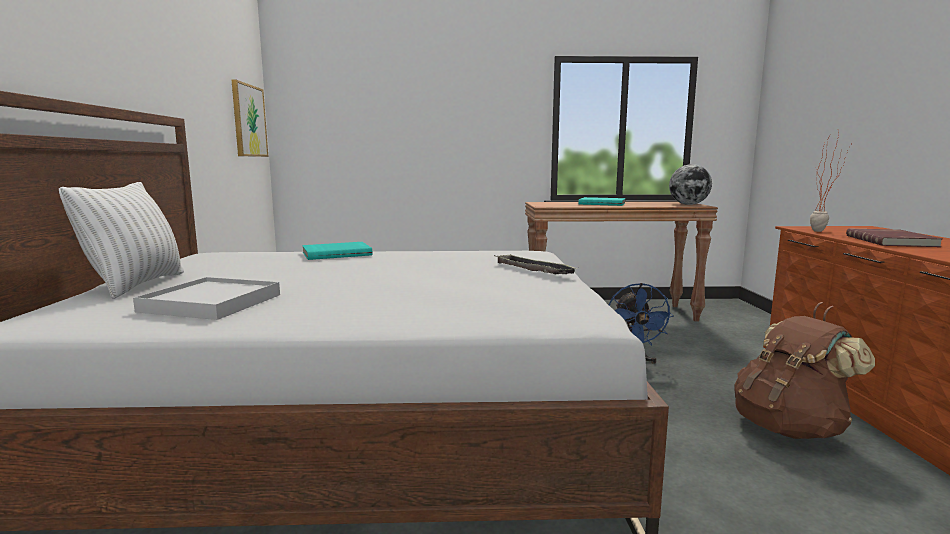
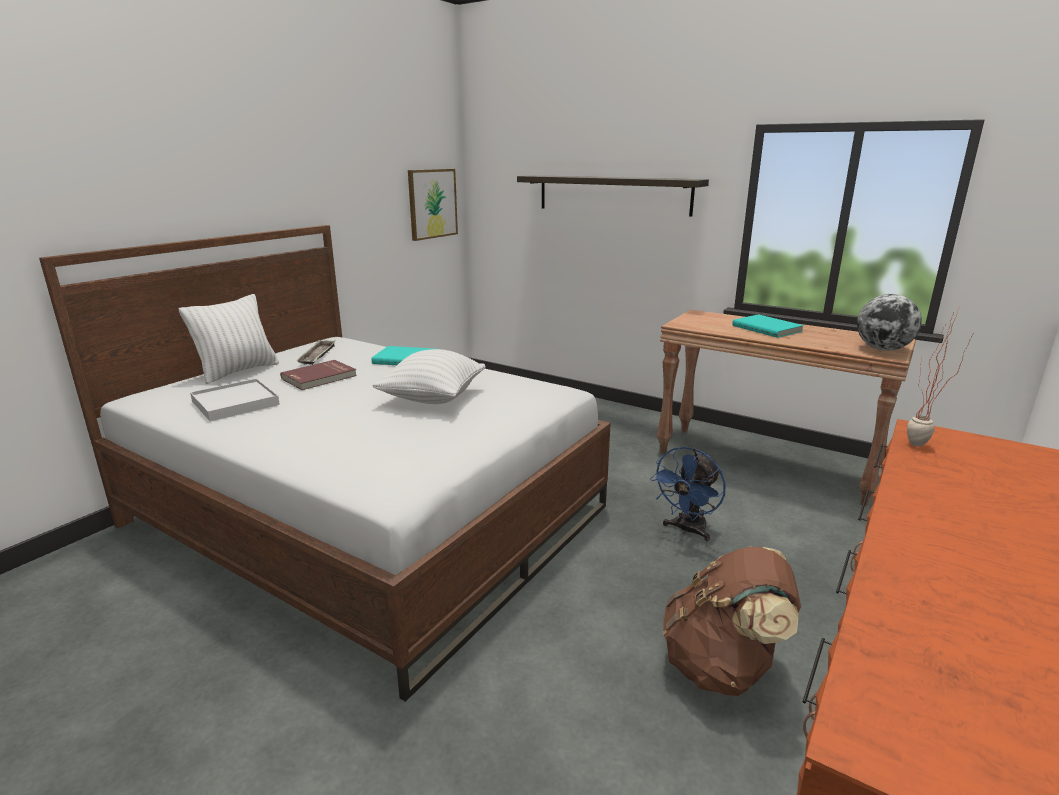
camera: 35 degrees right, 10 degrees up
(436, 113) = (613, 194): none -> shelf
(439, 269) = (433, 398): none -> white pillow
(533, 270) = (493, 420): tray -> tray (317, 356)
(892, 241) = (949, 493): red book -> red book (320, 377)

